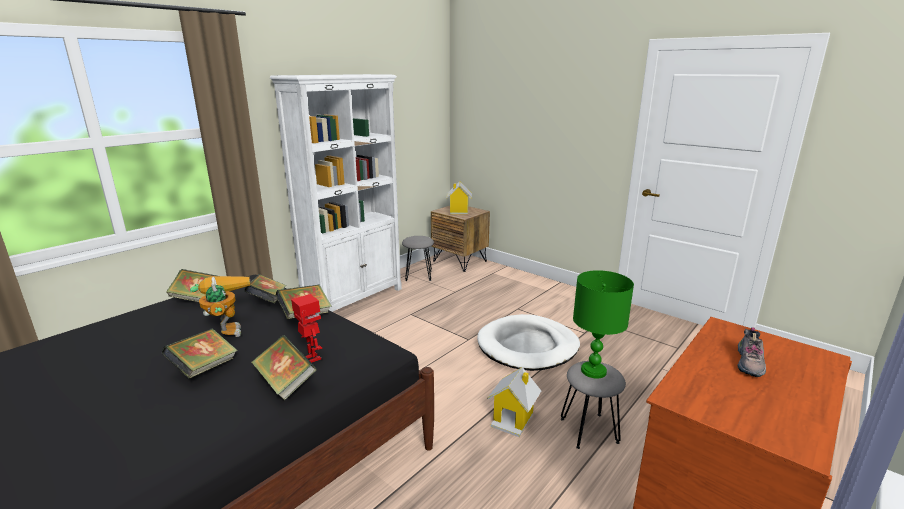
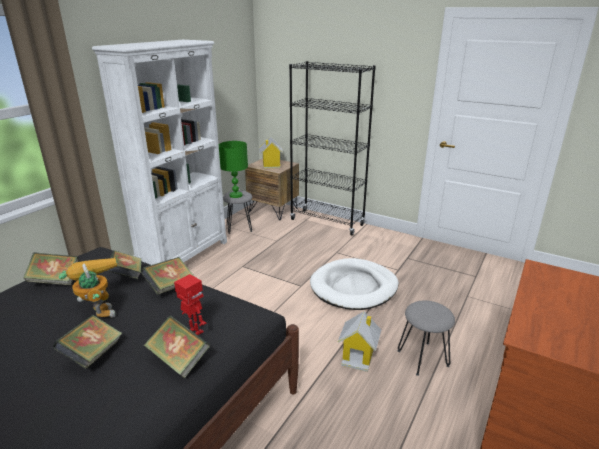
camera: 10 degrees left, 5 degrees up
(515, 277) = (327, 222): none -> black bookcase
(594, 371) = (428, 310): green table lamp -> green table lamp (236, 195)
(750, 363) = (569, 300): shoe -> none

